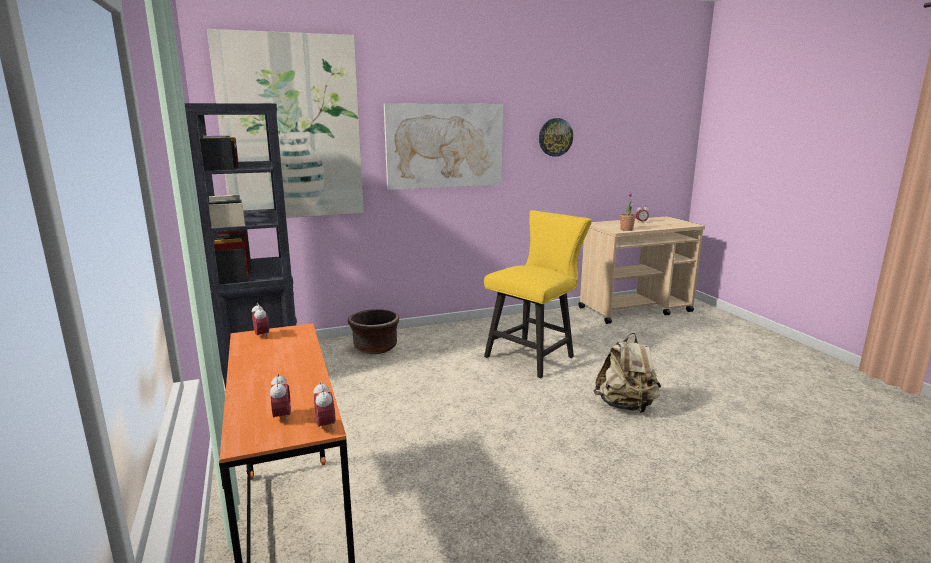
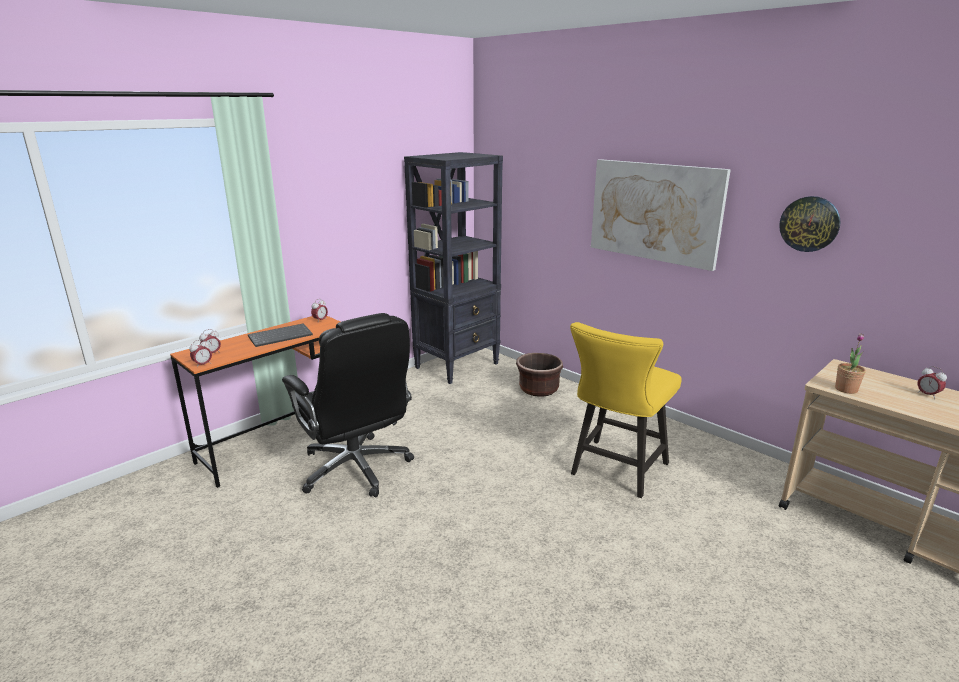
camera: 65 degrees right, 5 degrees up
(284, 363) = (281, 336): none -> keyboard
(291, 128) = (528, 176): picture -> none
(422, 481) = (356, 469): none -> black office chair
(534, 355) = (615, 471): yellow chair -> yellow chair turned 105 degrees clockwise
(626, 406) = (555, 555): beige backpack -> none

